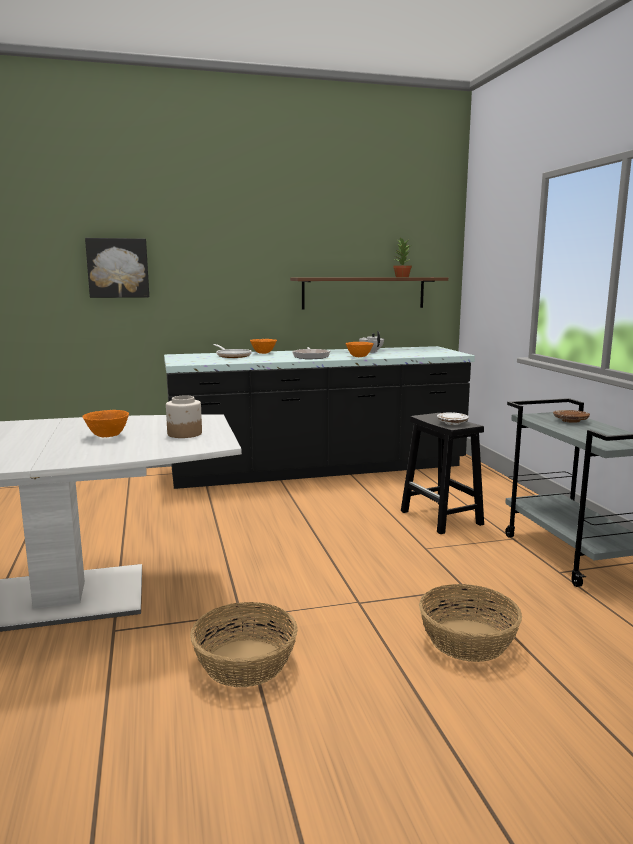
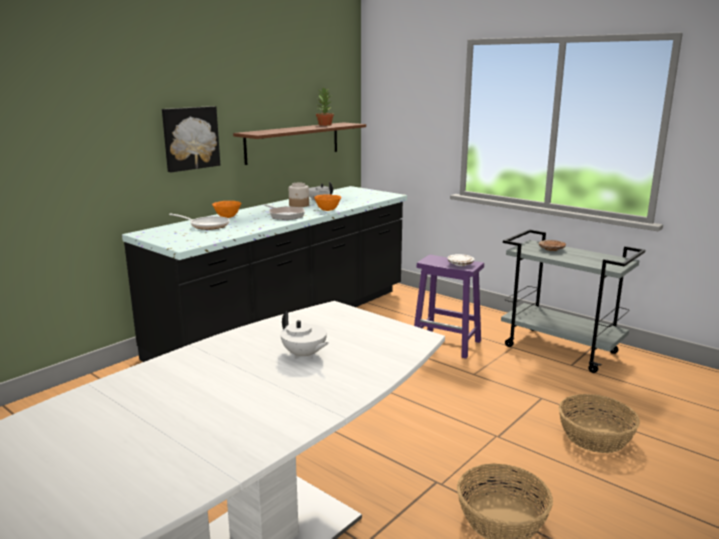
camera: 35 degrees left, 5 degrees up
(107, 436) = (304, 355): orange bowl -> white teapot
(118, 268) = (58, 138): picture -> picture (190, 138)
(184, 434) = (364, 333): jar -> jar (299, 205)
(442, 518) = (447, 344): black stool -> purple stool

